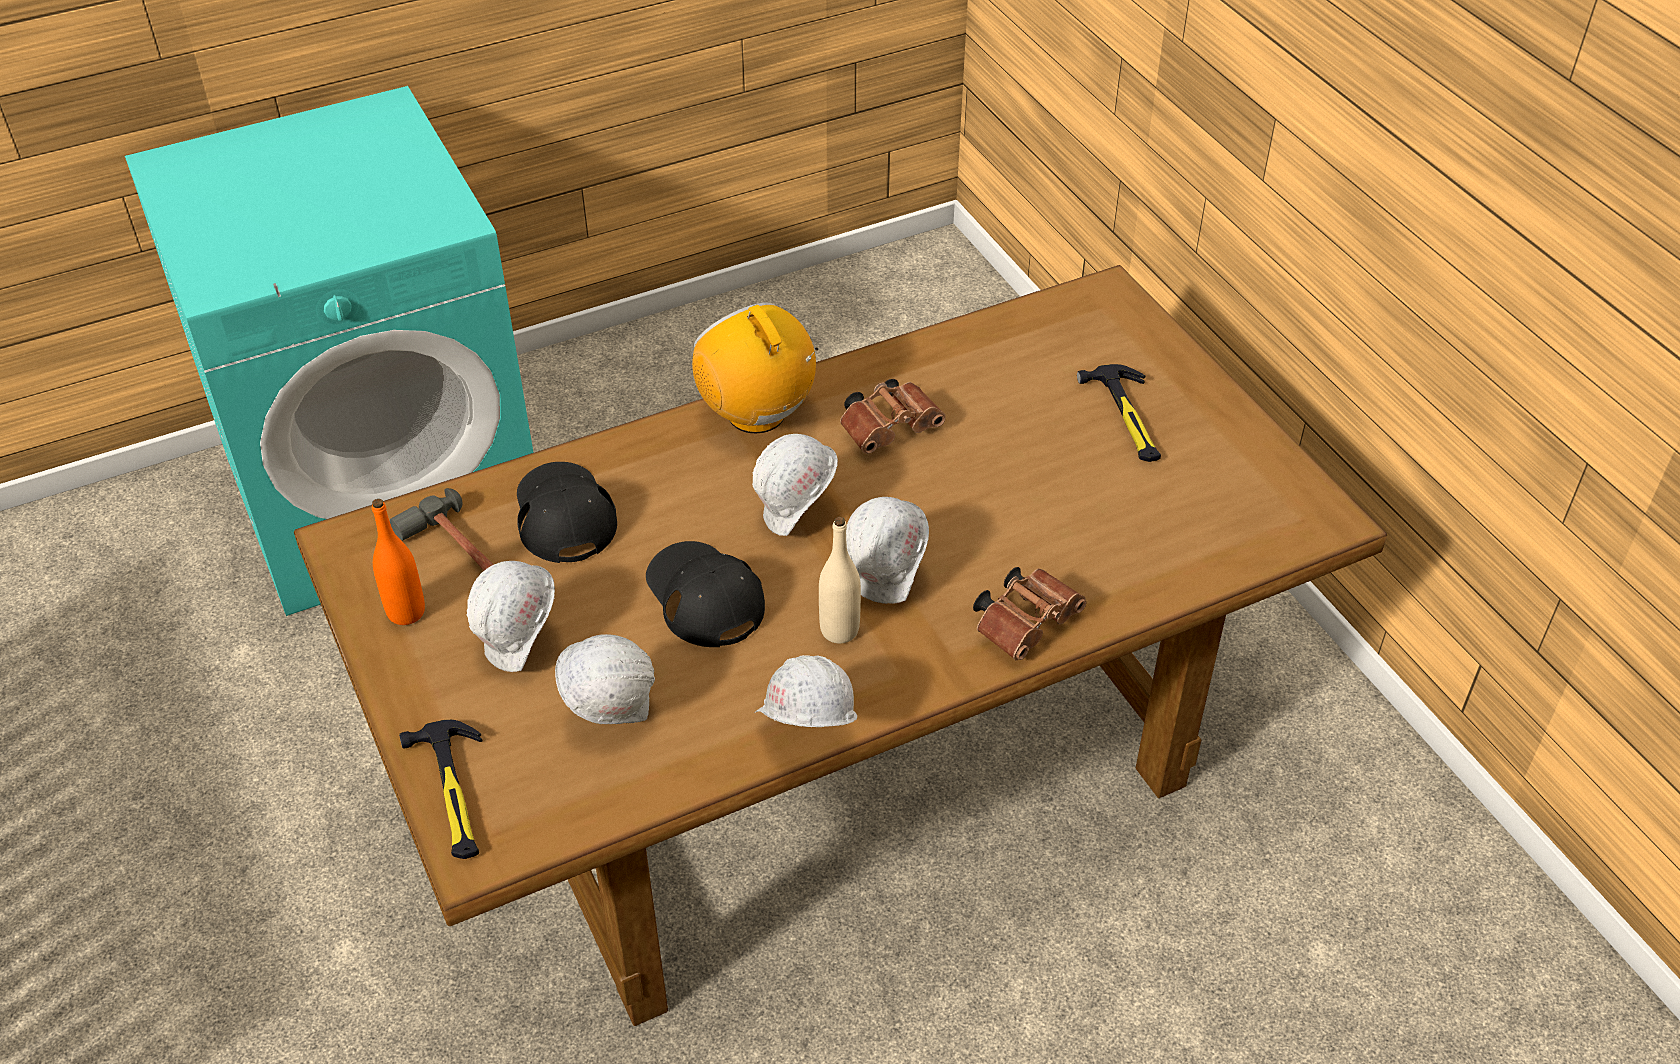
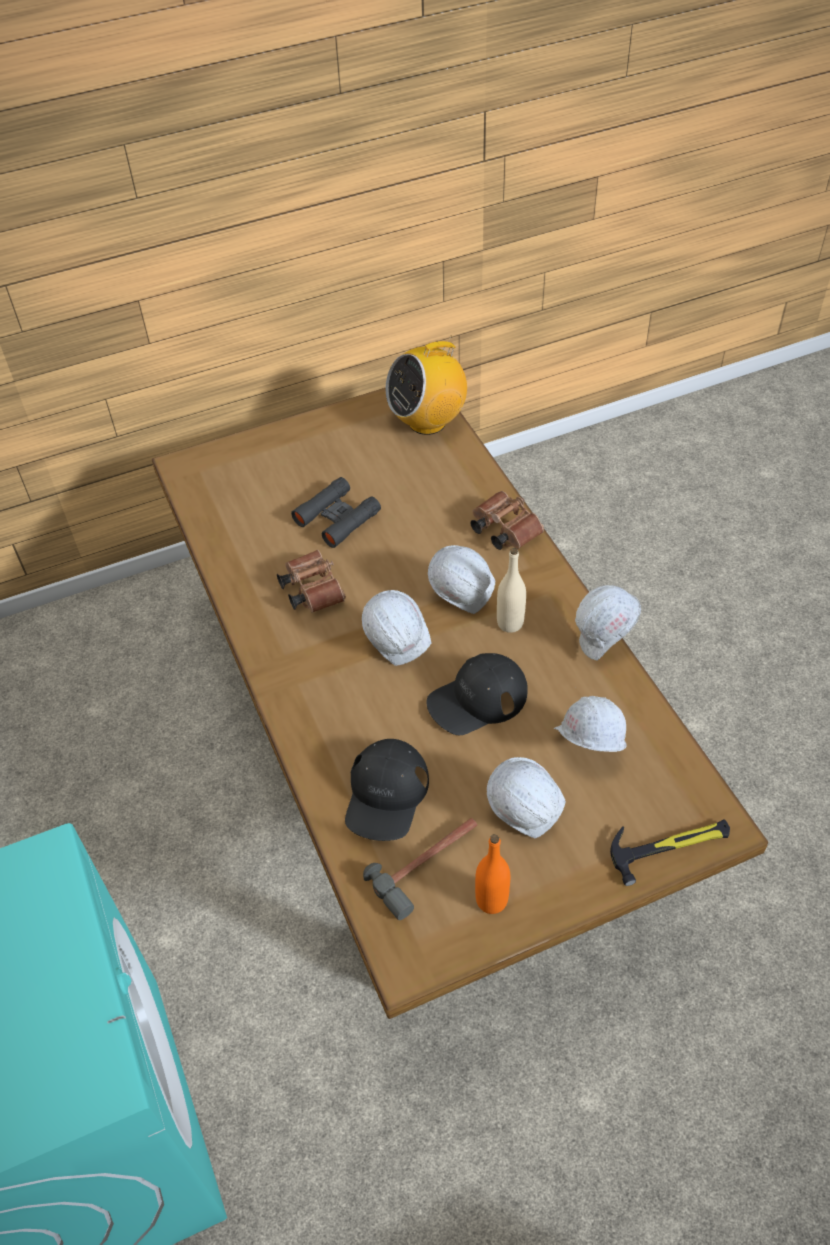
camera: 85 degrees left, 5 degrees up
(564, 515) = (386, 794): black cap -> black cap turned 60 degrees counterclockwise
(757, 414) = (284, 669): radio -> radio (428, 421)
(1029, 444) = (337, 518): none -> black binoculars
(1128, 417) = (317, 468): hammer -> none

